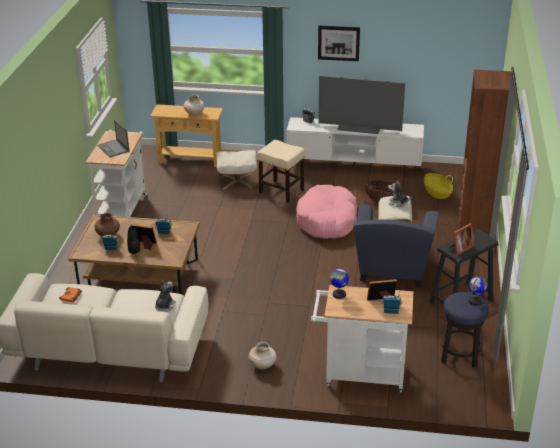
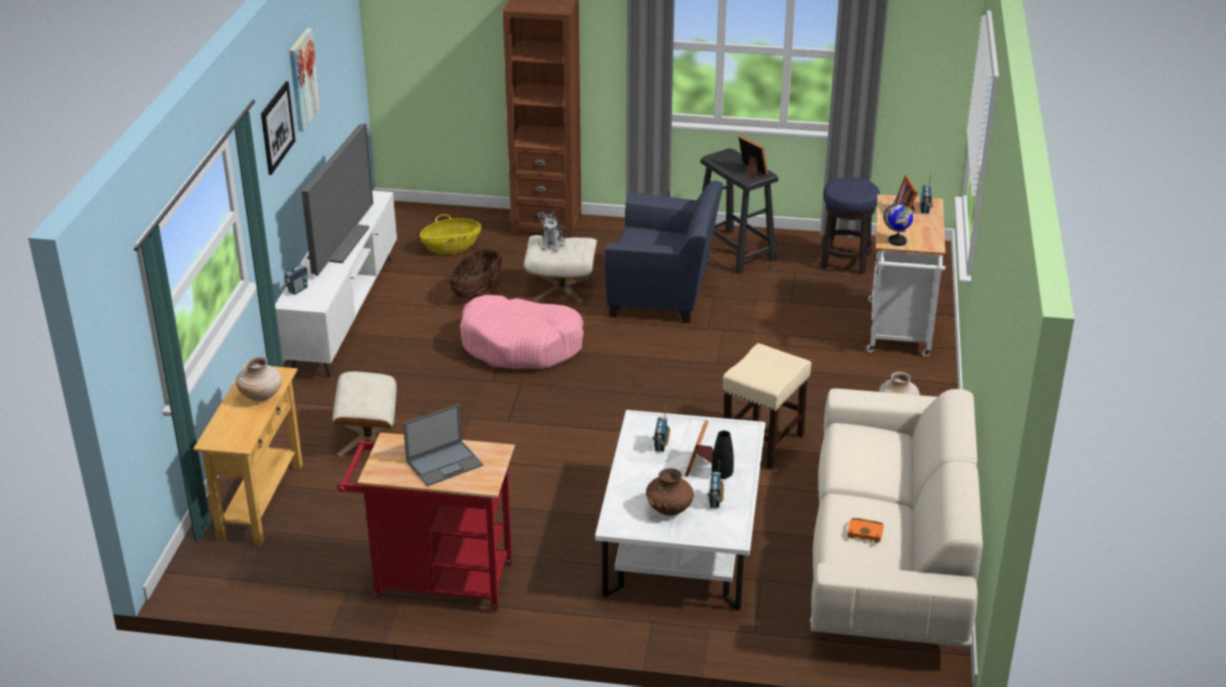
camera: 90 degrees left, 0 degrees up
(123, 206) = (435, 581): white cart -> red cart
(139, 276) = (682, 540): brown coffee table -> white coffee table
(164, 306) = (870, 435): plush toy -> none
(280, 191) = (415, 390): beige stool -> beige stool (762, 443)
(385, 38) = (302, 79): none -> picture
(475, 301) = (848, 181): globe -> none

